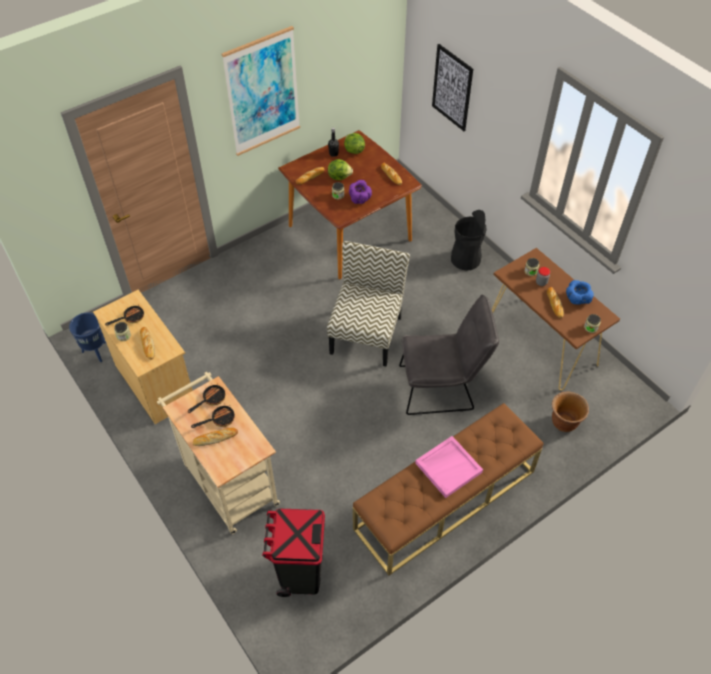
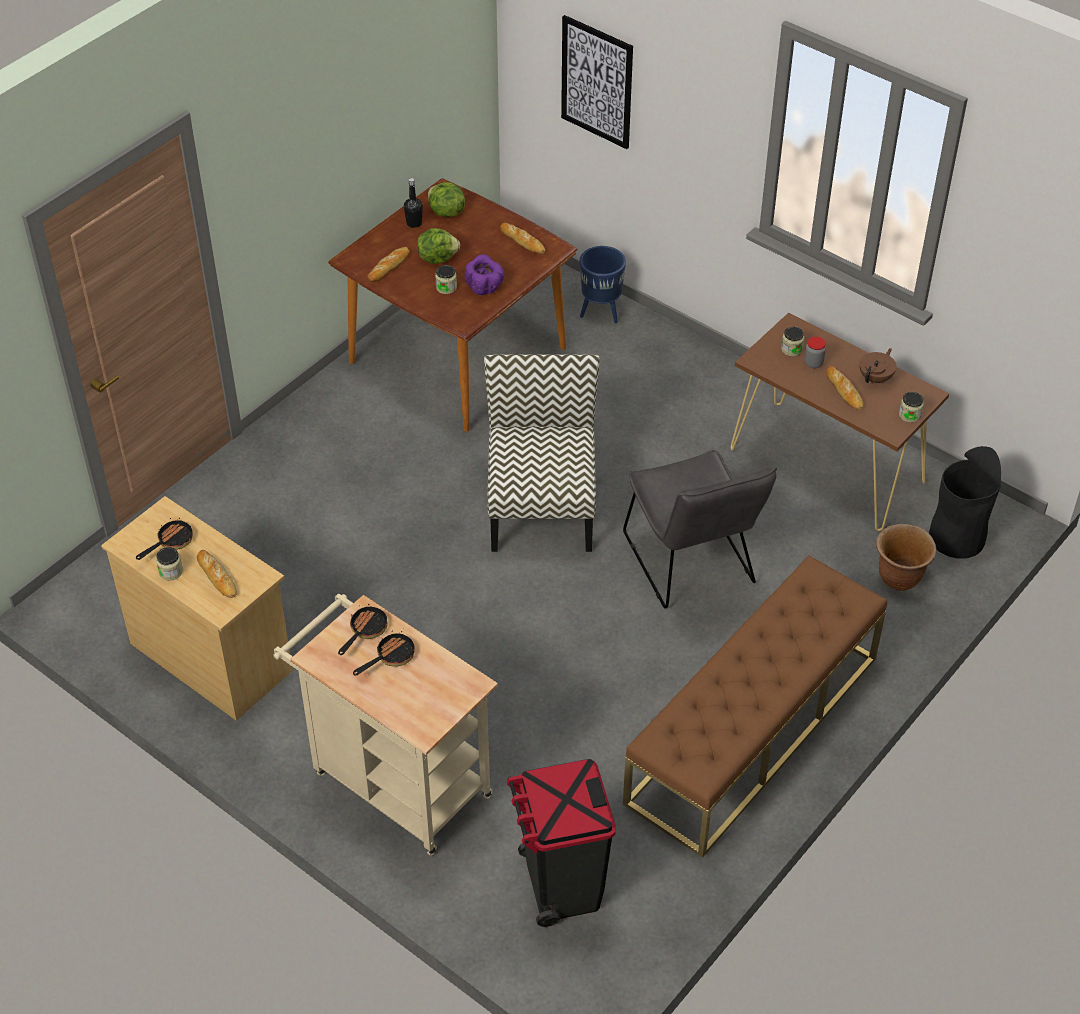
camera: 15 degrees left, 5 degrees down
(97, 352) = (88, 629): blue planter -> blue planter (601, 313)
(215, 438) = (394, 685): bread -> none
(262, 92) = (301, 136): picture -> none
(442, 387) = (692, 565): grey chair -> grey chair turned 90 degrees clockwise
(448, 467) = (756, 664): pink tray -> none
(465, 259) = (664, 361): black trash can -> black trash can (957, 537)
(577, 299) = (876, 378): blue bowl -> brown teapot

